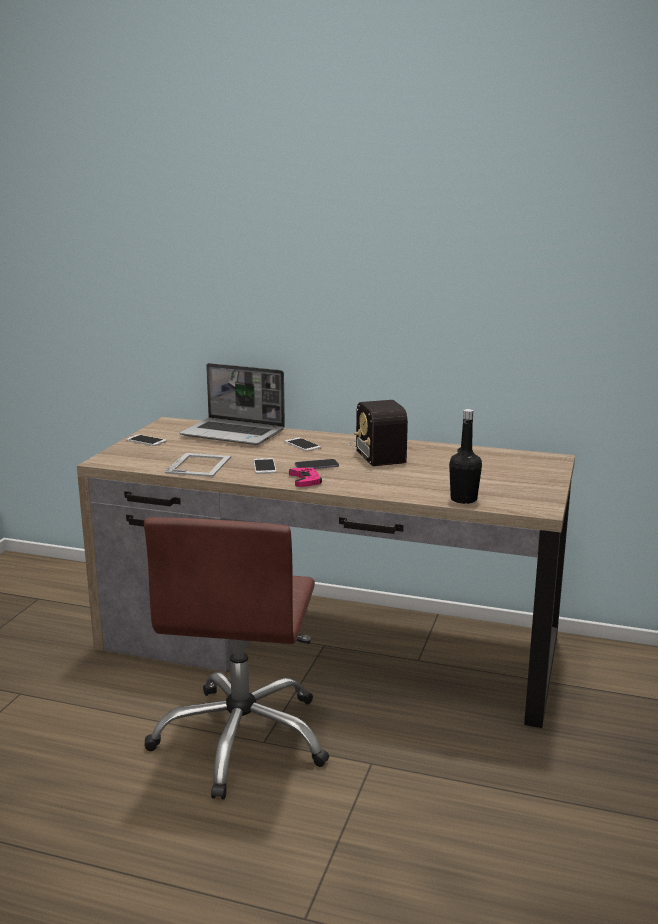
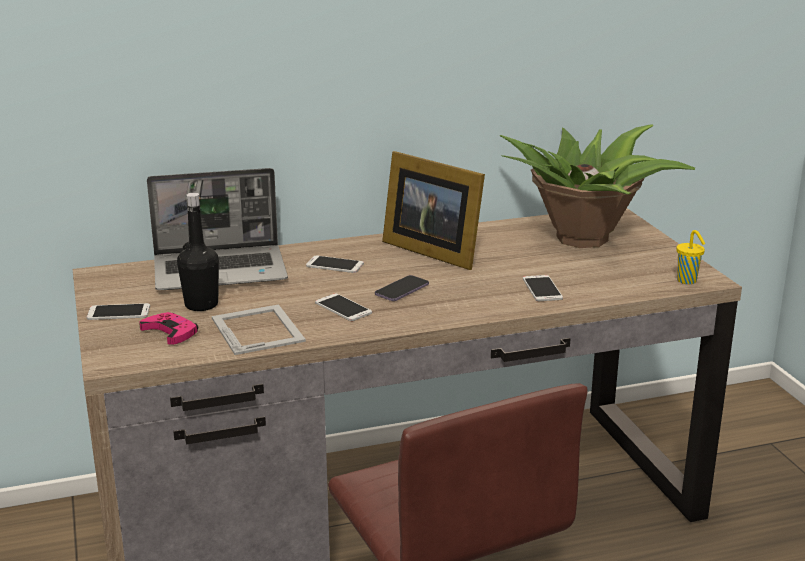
camera: 35 degrees left, 5 degrees up
(305, 480) = (424, 314): pink game controller -> pink game controller (170, 332)
(378, 450) = (432, 250): radio -> picture frame
(408, 486) = (542, 289): none -> phone
(463, 499) = (621, 289): black bottle -> black bottle (201, 305)
(499, 467) = (585, 239): none -> potted plant
(524, 507) = (687, 281): none -> yellow cup

